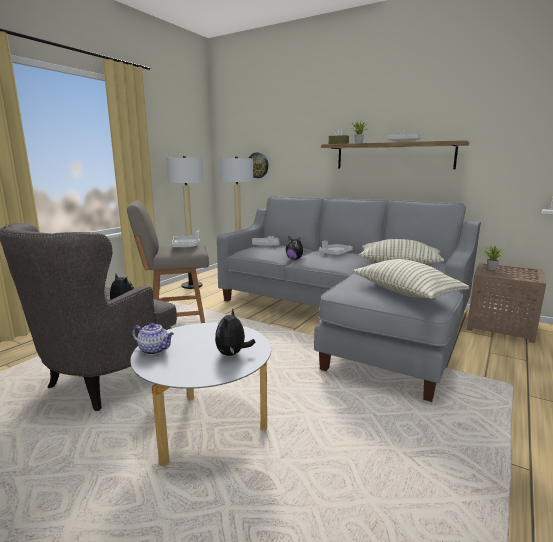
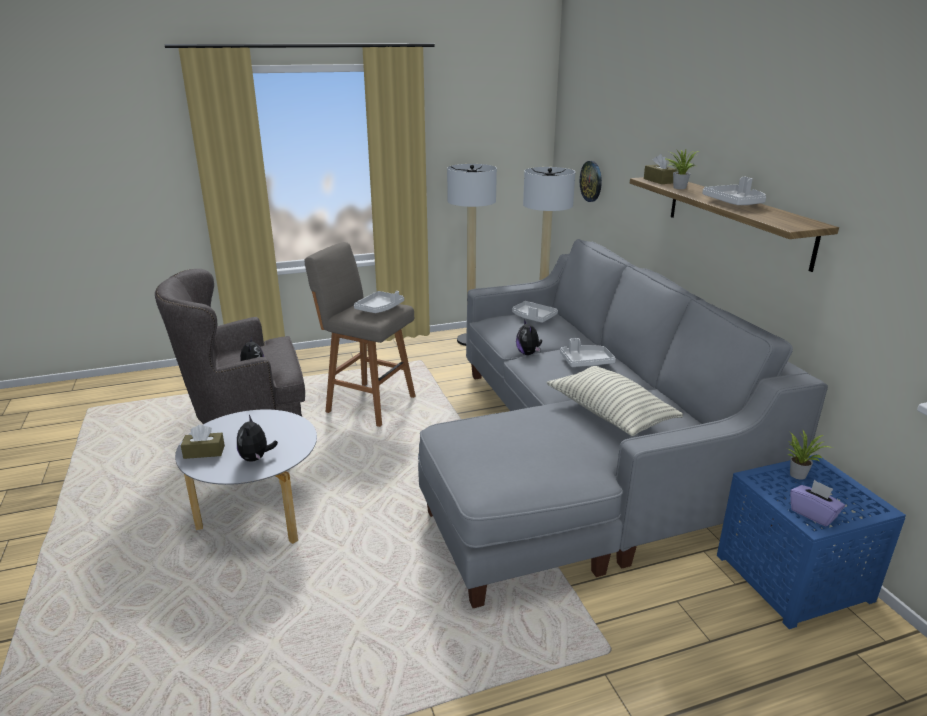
camera: 40 degrees right, 10 degrees up
(155, 350) = (219, 428): teapot -> none
(175, 368) = (204, 452): none -> brown tissue box
(232, 354) = (256, 458): plush toy -> plush toy turned 60 degrees counterclockwise
(405, 292) = (498, 462): pillow -> none
(501, 325) = (795, 578): brown side table -> blue side table
(526, 277) = (813, 514): none -> purple tissue box

